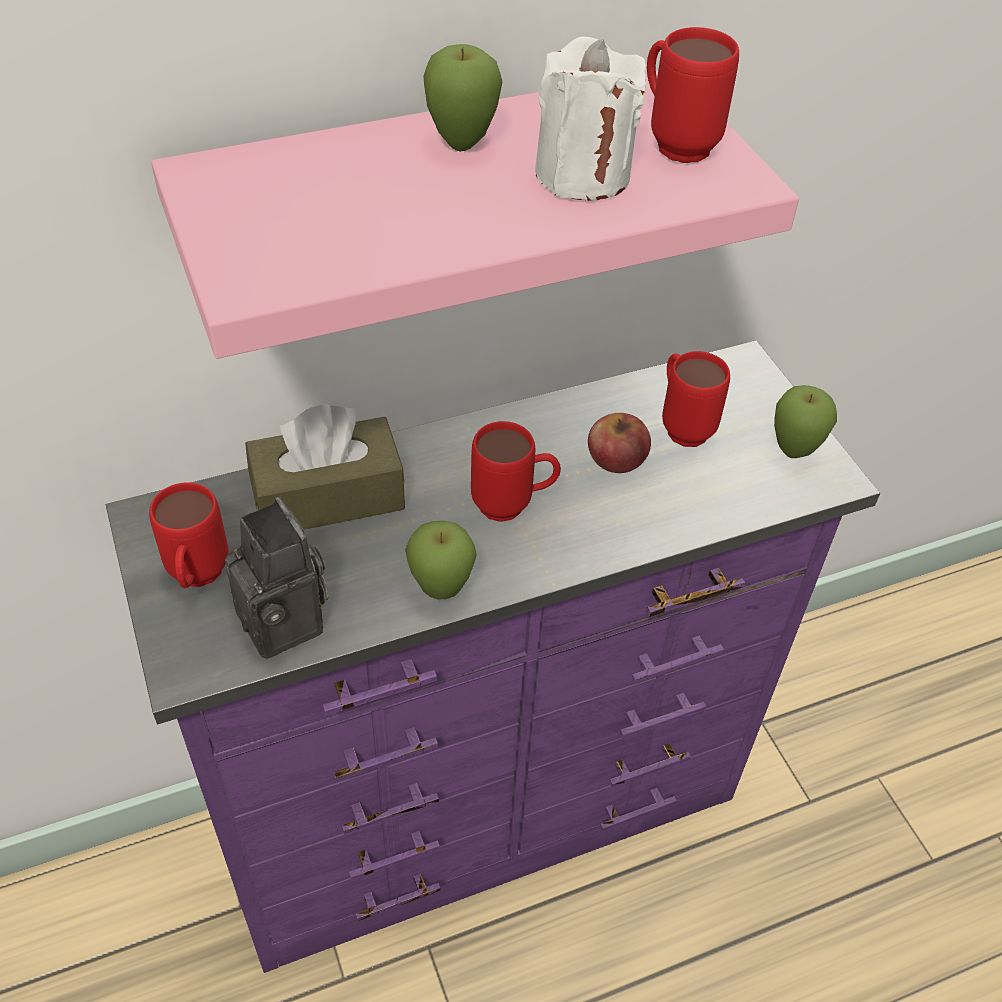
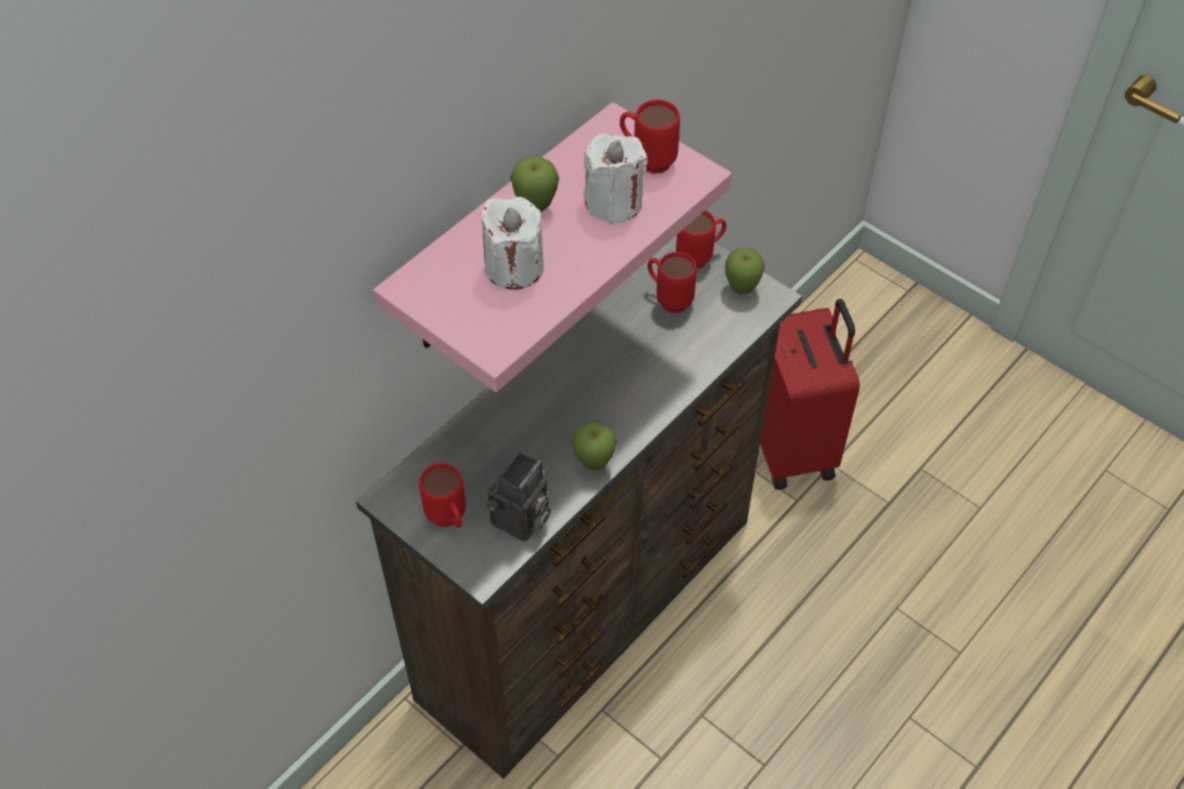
camera: 25 degrees left, 5 degrees up
(288, 623) = (521, 521): camera -> camera turned 90 degrees clockwise
(328, 497) = (489, 436): brown tissue box -> none
(367, 200) = (514, 267): none -> white candle
(488, 816) = (593, 609): purple dresser -> brown dresser
(513, 506) = (602, 395): red mug -> red mug (700, 257)
(616, 458) = (643, 337): apple -> none
(837, 734) = (793, 447): none -> red suitcase

